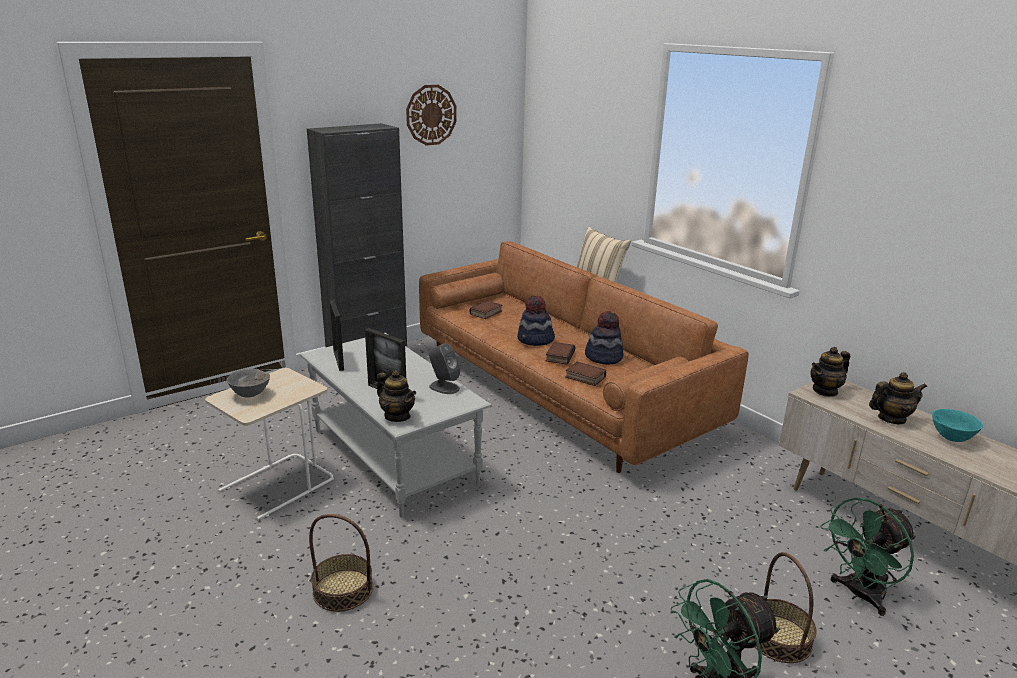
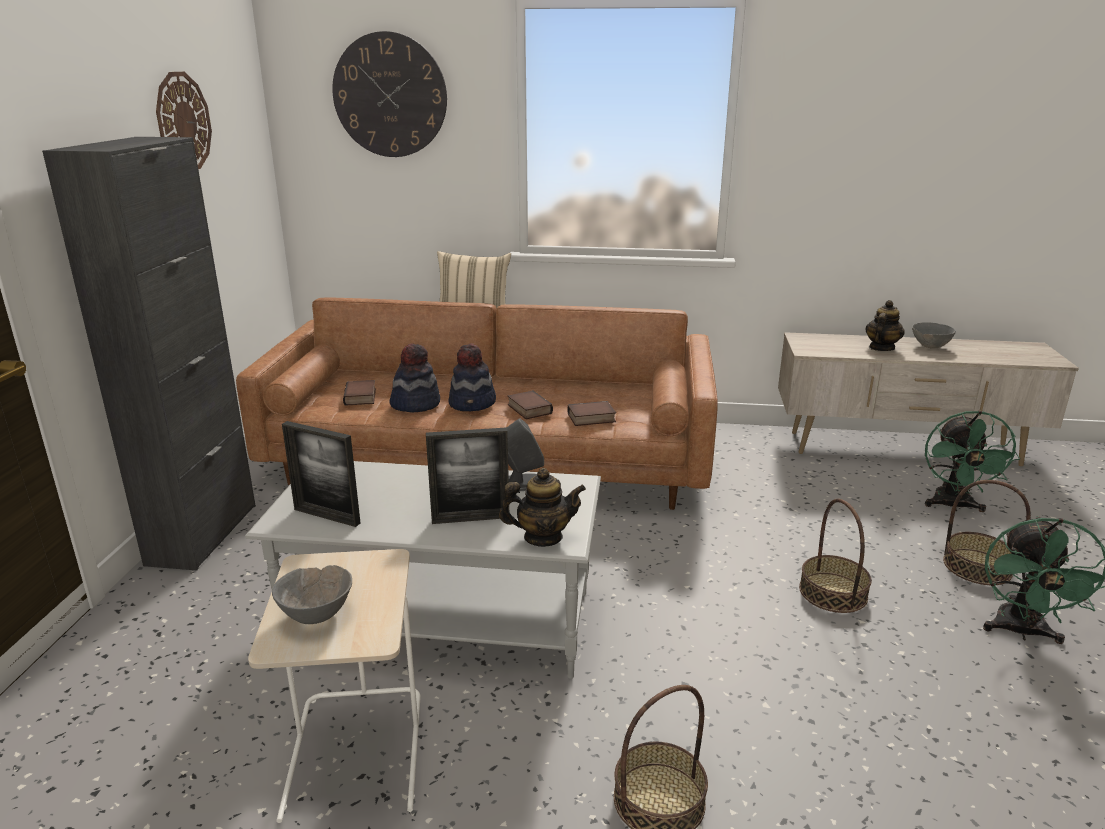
camera: 45 degrees left, 0 degrees up
(584, 107) = (390, 95): none -> wall clock
(603, 357) = (568, 393): hat -> hat (415, 404)
(625, 577) = (833, 592): none -> basket
(825, 391) = (810, 345): teapot -> none
(951, 438) = (930, 346): turquoise bowl -> grey bowl

